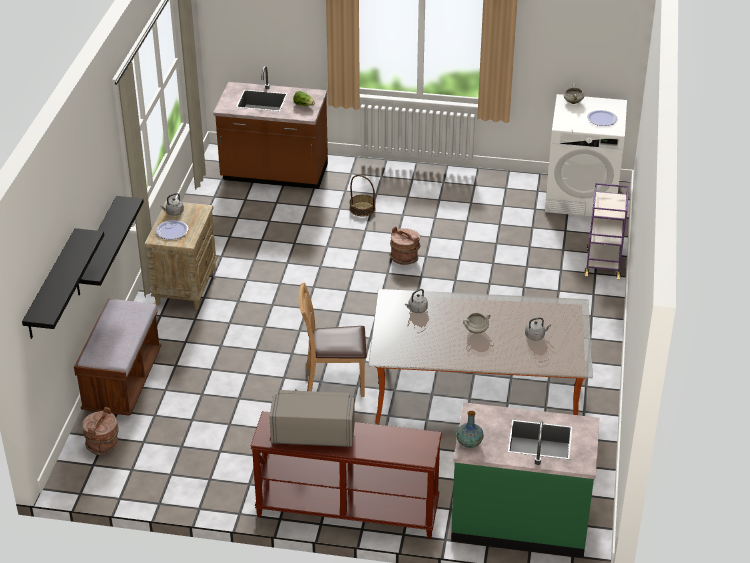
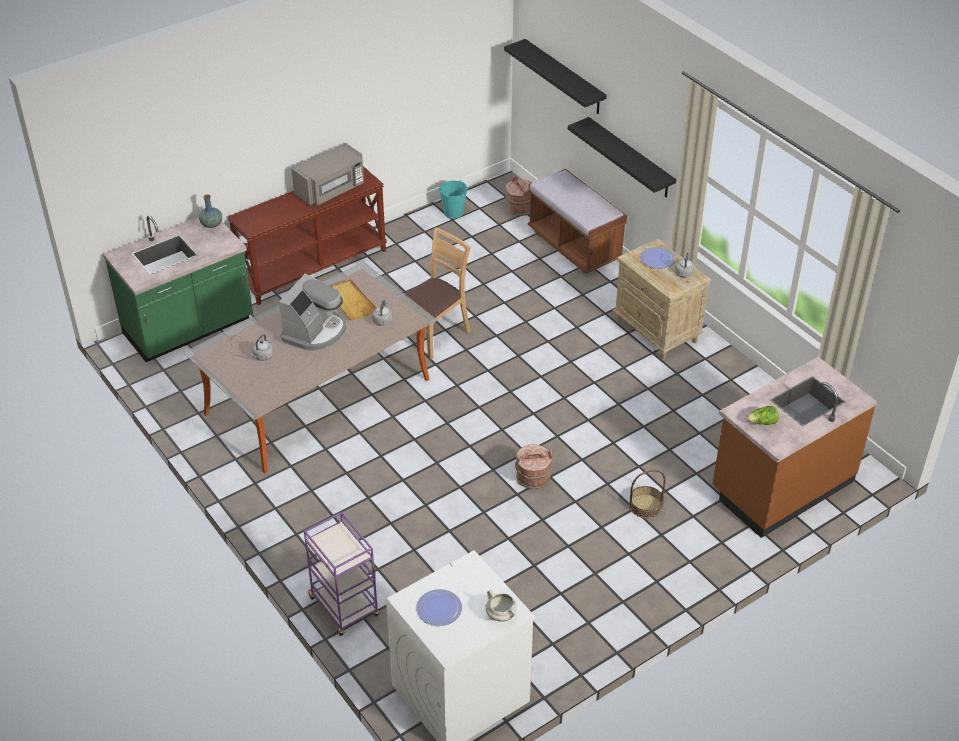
camera: 135 degrees right, 5 degrees up
(159, 481) = (453, 212): none -> turquoise bucket
(421, 337) = (350, 301): none -> beige tray
(476, 331) = (315, 332): white cooking pot -> coffee machine

